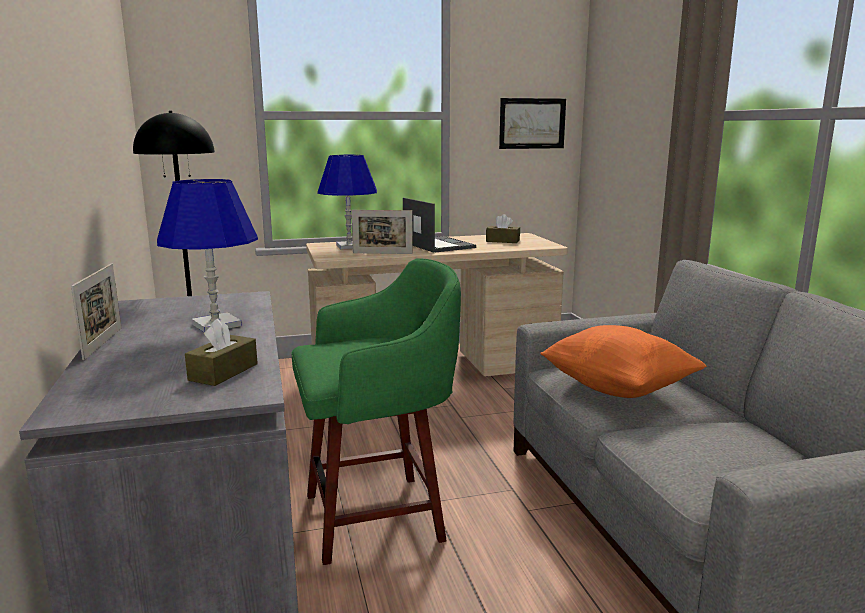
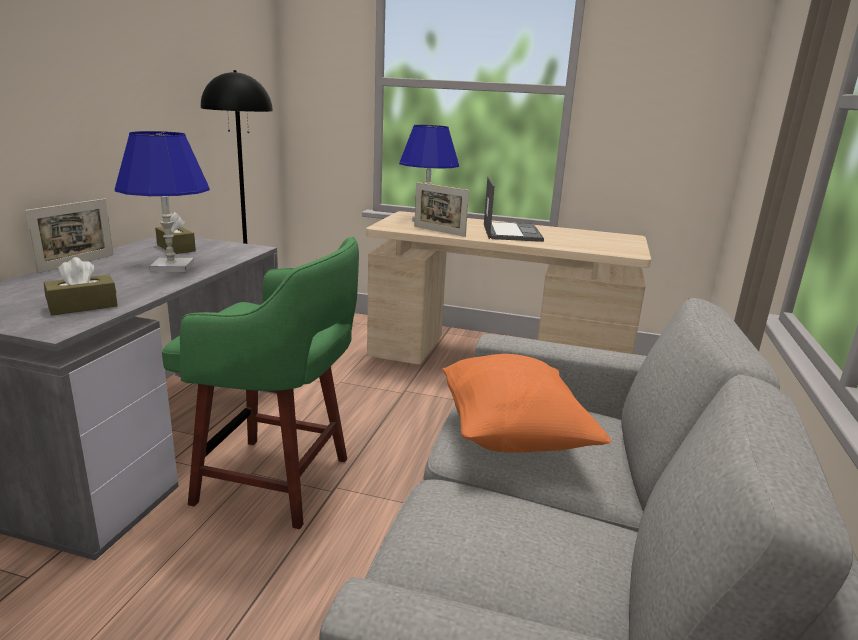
camera: 30 degrees right, 5 degrees up
(502, 241) = (590, 239): brown tissue box -> brown tissue box (176, 248)
(532, 123) = (679, 105): picture -> none

